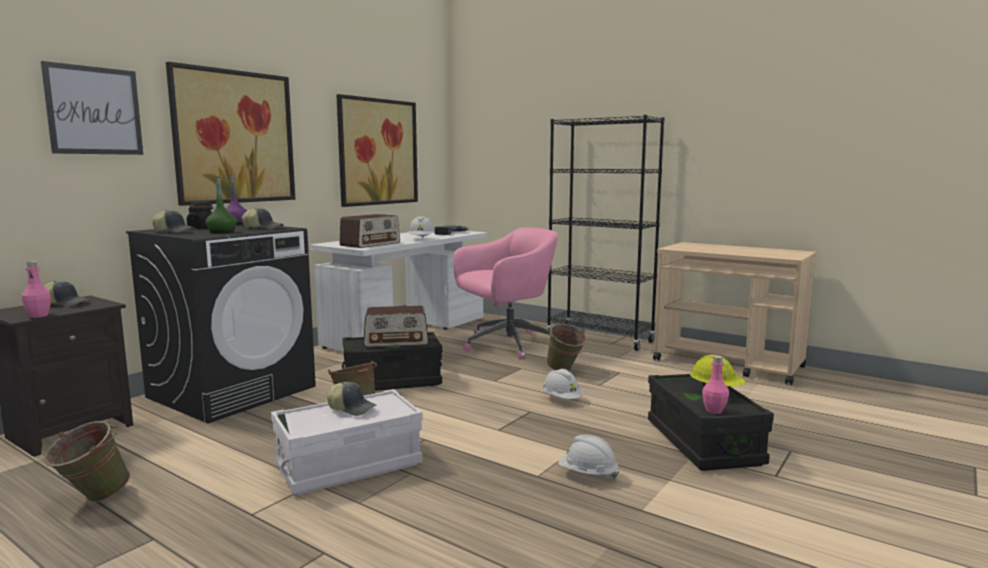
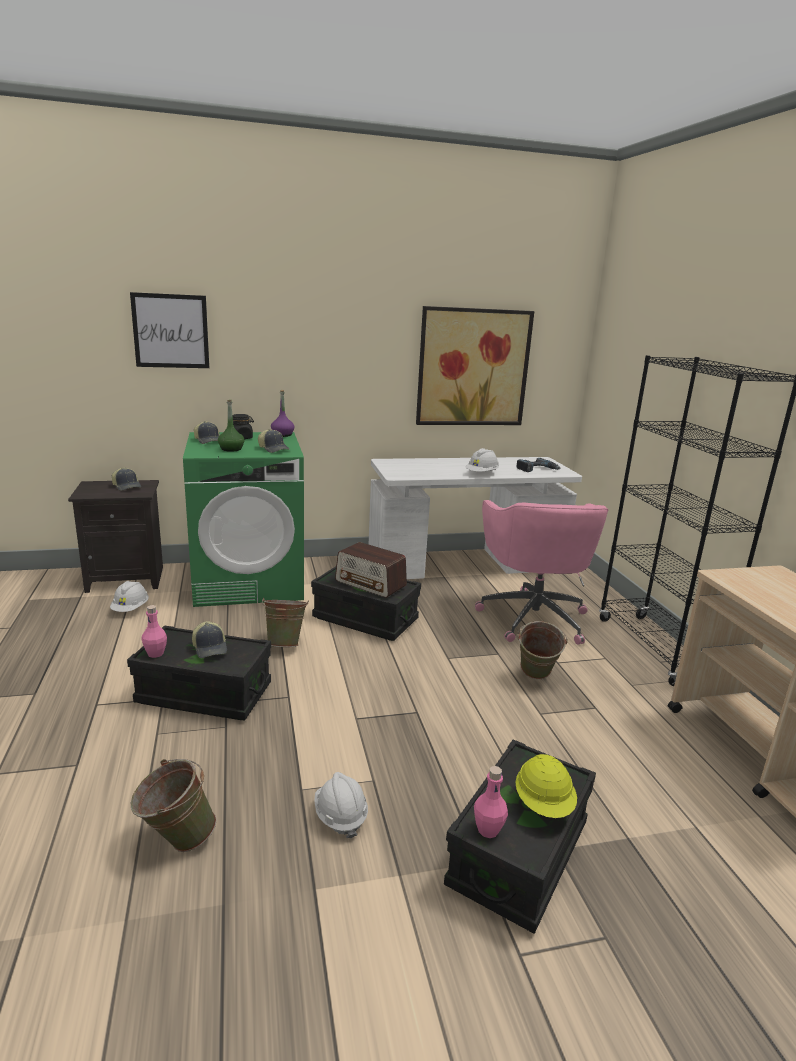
camera: 40 degrees right, 10 degrees up
(38, 315) = (92, 495): pink bottle -> pink bottle (155, 654)
(91, 499) = (57, 643): green bucket -> green bucket (176, 840)
(233, 391) = (249, 582): black washing machine -> green washing machine
(234, 137) = (298, 352): picture -> none
(349, 465) = (204, 694): white storage box -> black storage box
(370, 244) = (416, 471): radio -> none
(506, 345) = (533, 617): pink office chair -> pink office chair turned 75 degrees clockwise
(562, 399) = (471, 712): white hard hat -> white hard hat (130, 609)

